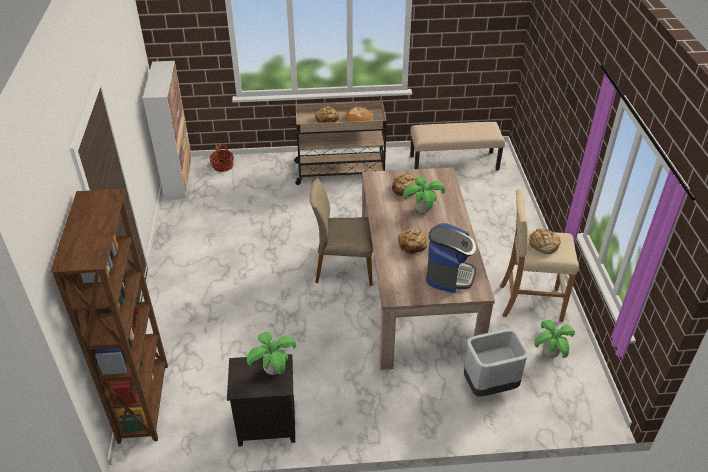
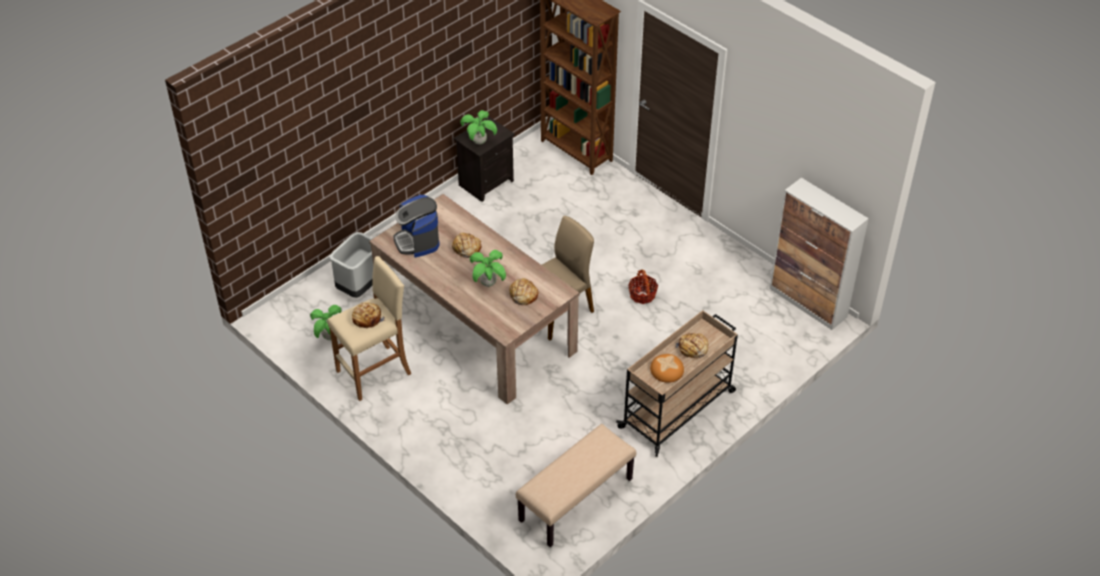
camera: 140 degrees right, 5 degrees up
(222, 166) = (793, 341): basket -> basket (642, 295)

